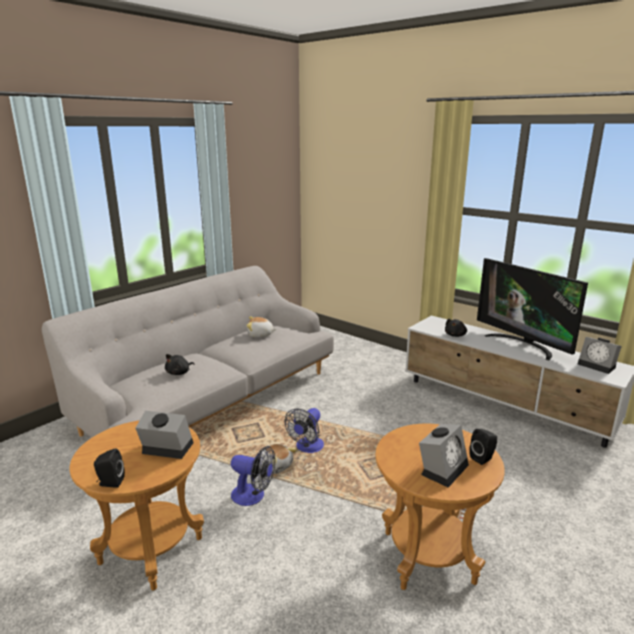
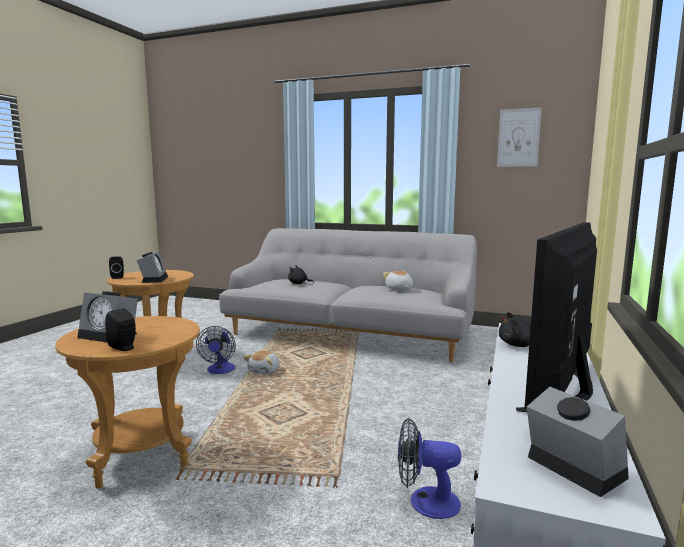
camera: 70 degrees right, 10 degrees down
(261, 172) = (518, 137): none -> picture
(307, 448) = (299, 378): fan -> fan (425, 502)
(598, 365) = (570, 467): alarm clock -> alarm clock turned 120 degrees clockwise

